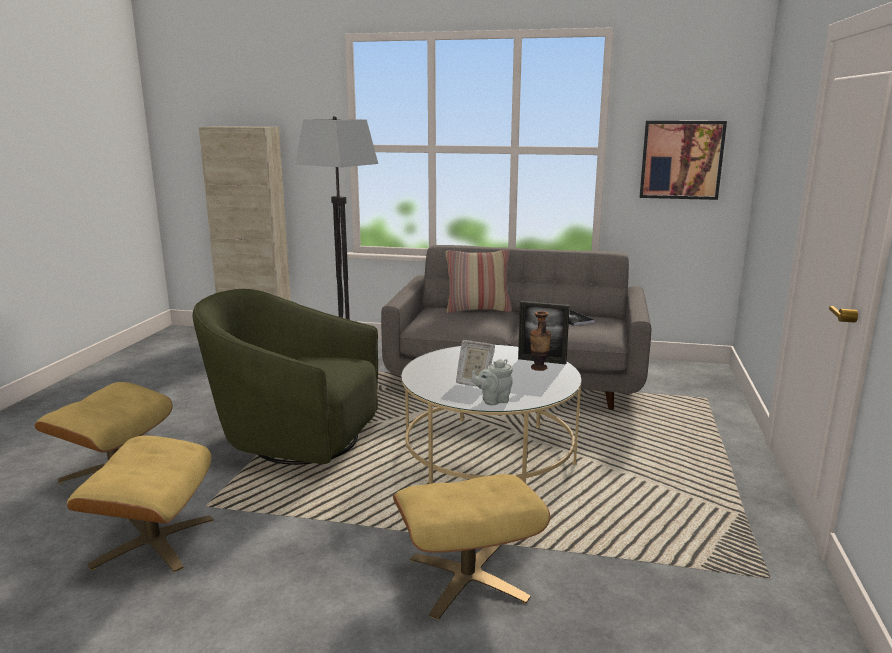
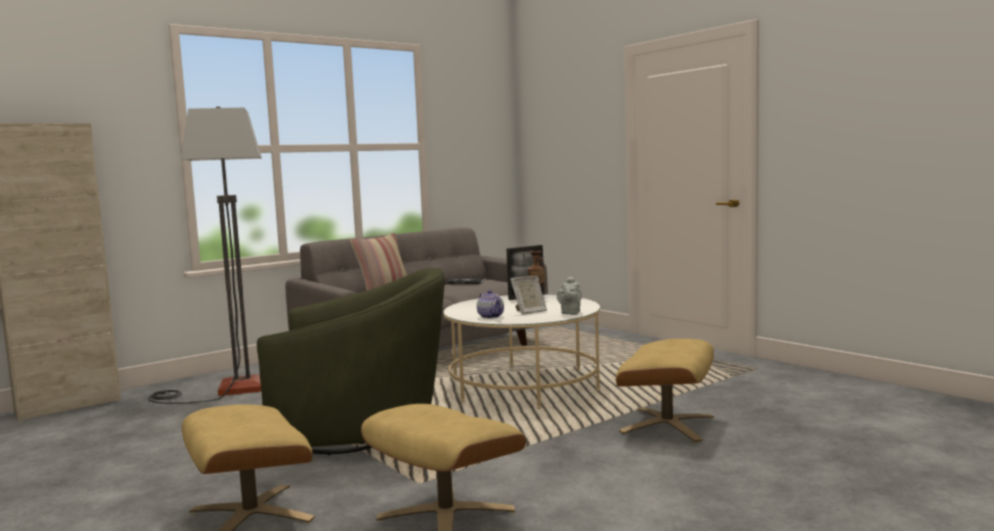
camera: 50 degrees left, 10 degrees down
(294, 438) = (360, 432): green armchair -> green armchair turned 150 degrees counterclockwise
(432, 375) = (491, 316): none -> teapot
(681, 160) = (476, 151): picture -> none

